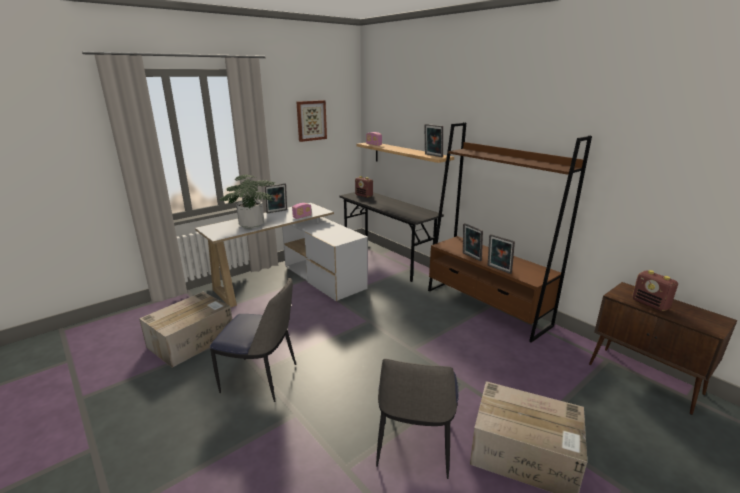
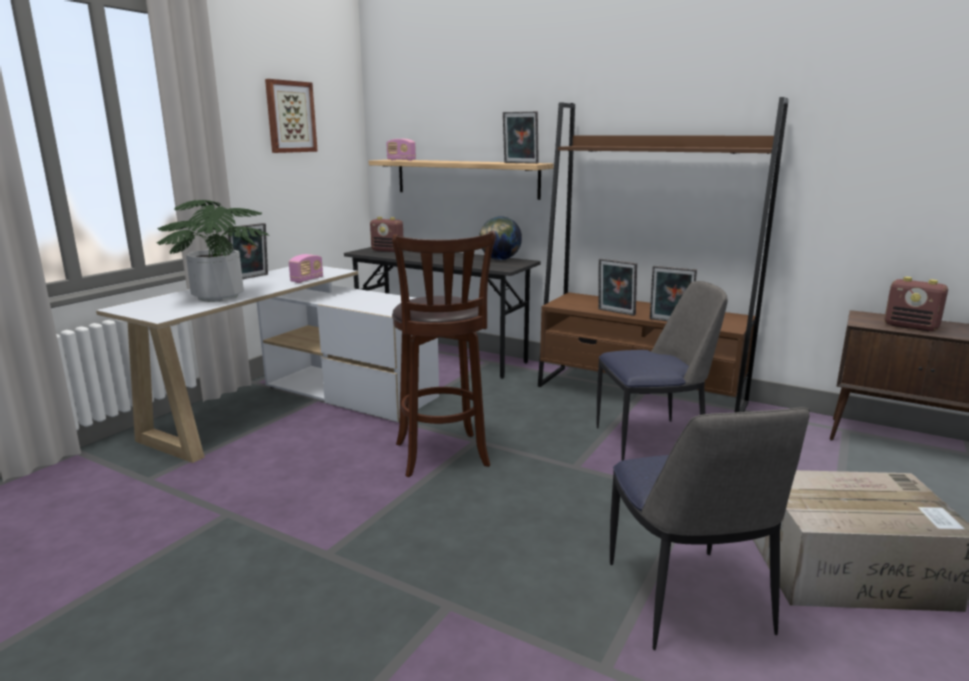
camera: 20 degrees left, 5 degrees down
(192, 340) = (141, 530): cardboard box -> none
(261, 379) = (339, 565): chair -> chair (652, 440)
(346, 328) = (443, 457): none -> brown stool
(420, 210) = (500, 259): none -> globe

